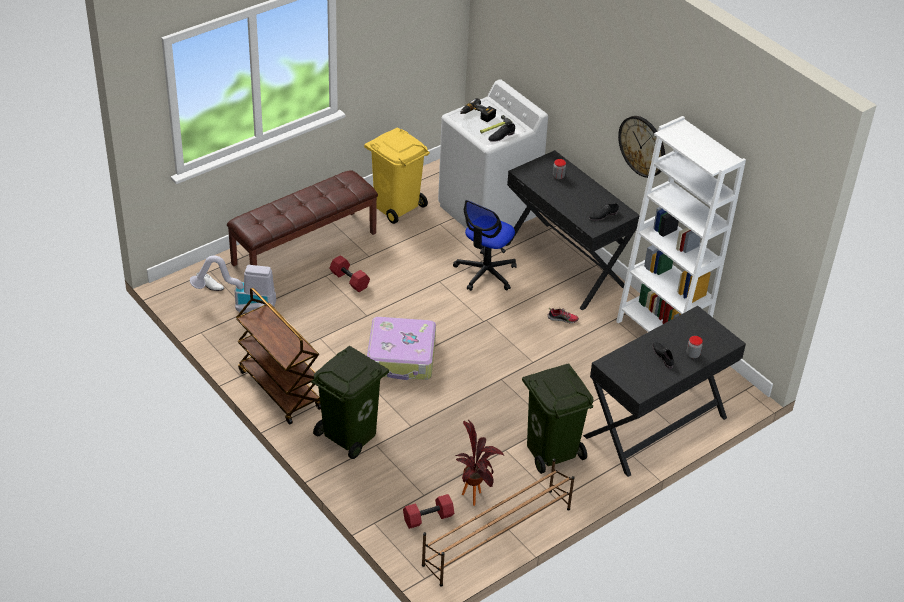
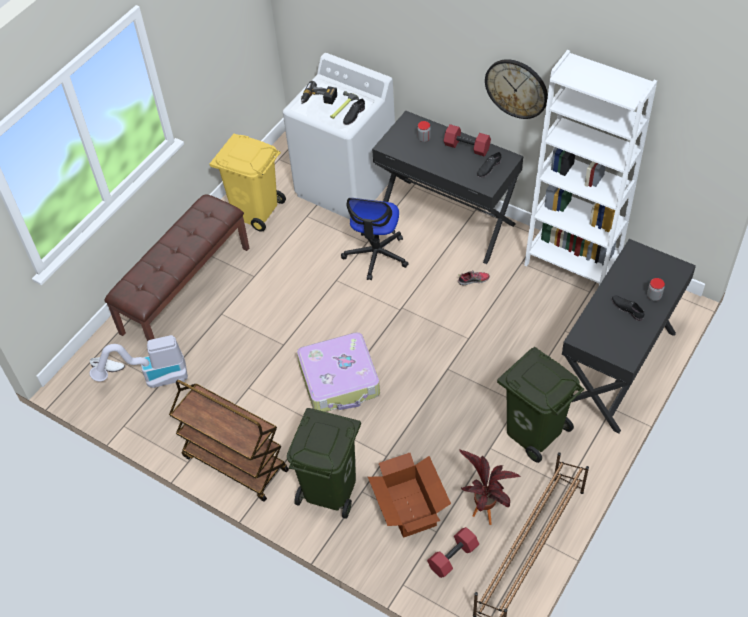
camera: 15 degrees left, 10 degrees up
(350, 280) = (248, 310): red dumbbell -> red dumbbell (467, 147)
(411, 469) = (410, 506): none -> cardboard box

